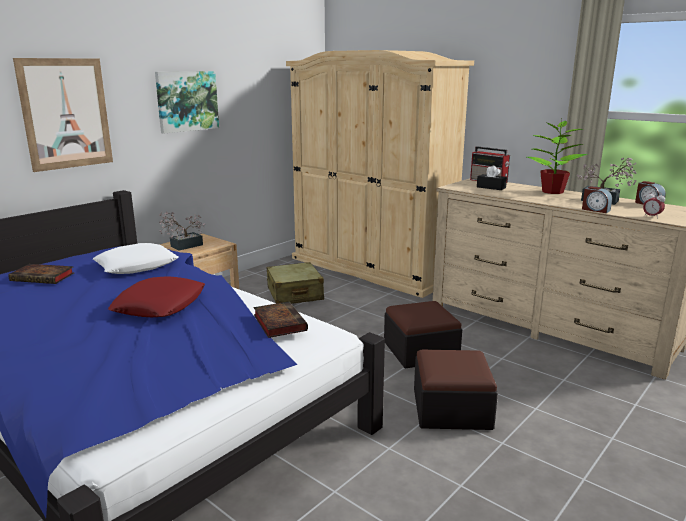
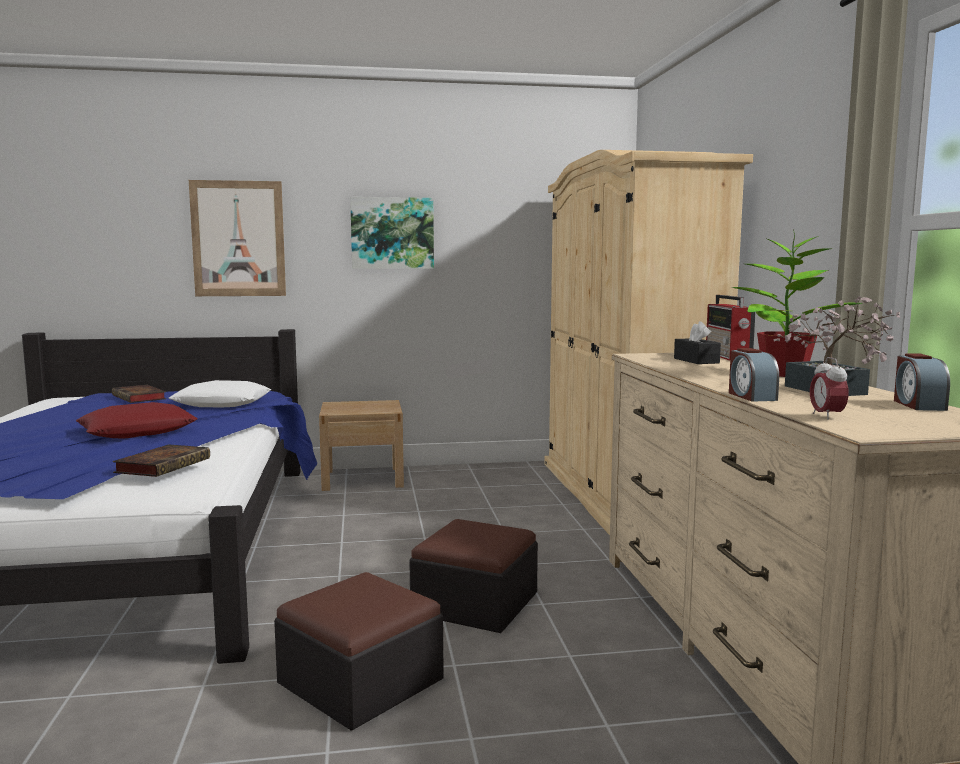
camera: 40 degrees right, 10 degrees down
(183, 246) = (348, 406): potted plant -> none
(294, 294) = (466, 499): beige suitcase -> none

